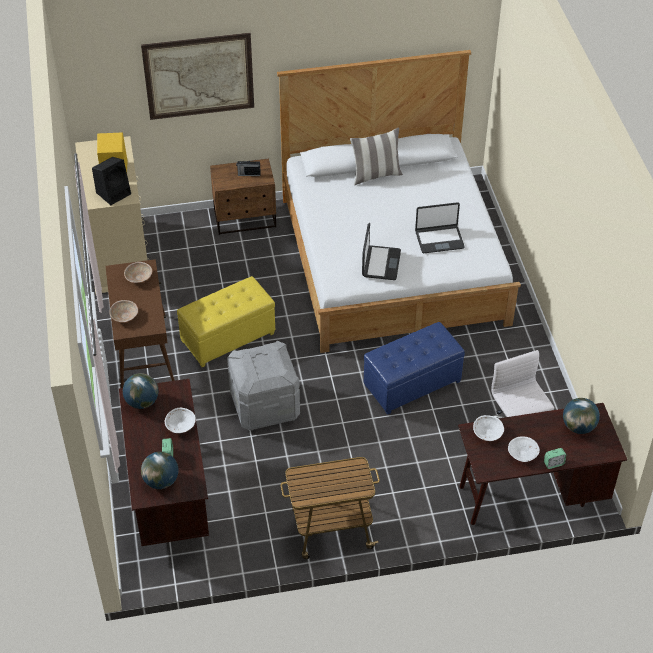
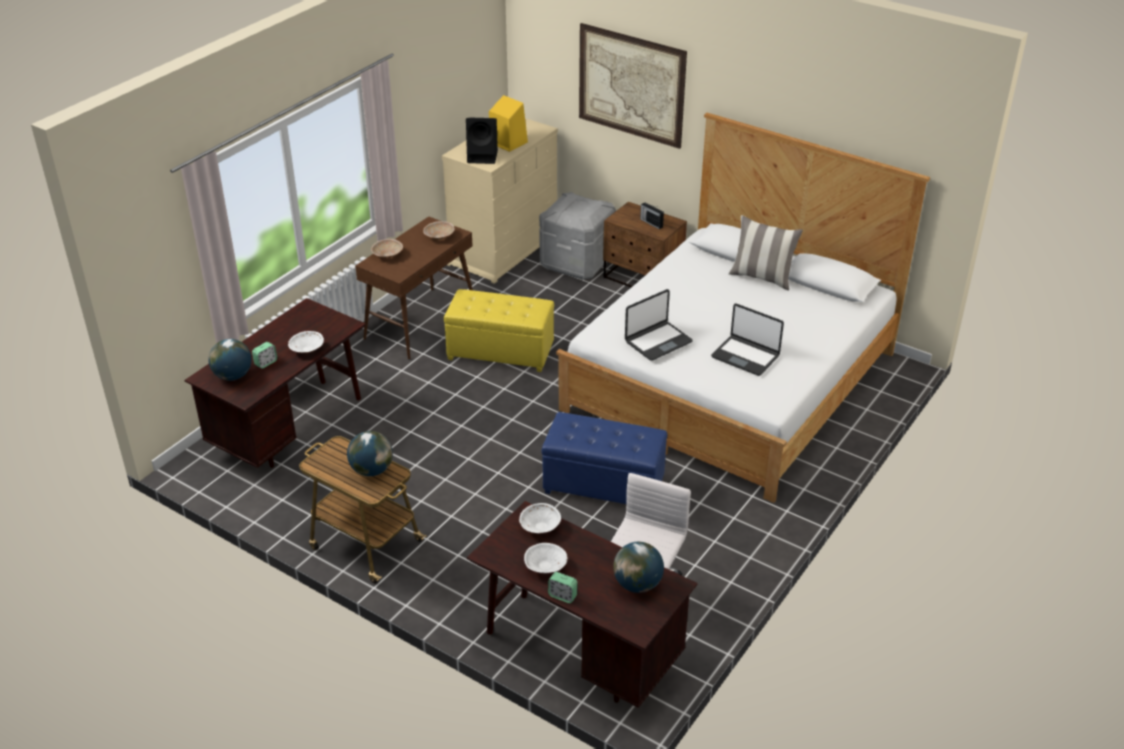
camera: 45 degrees right, 10 degrees down
(142, 402) = (307, 317): globe -> globe (371, 470)
(265, 406) = (454, 418): grey storage box -> grey storage box (577, 262)

